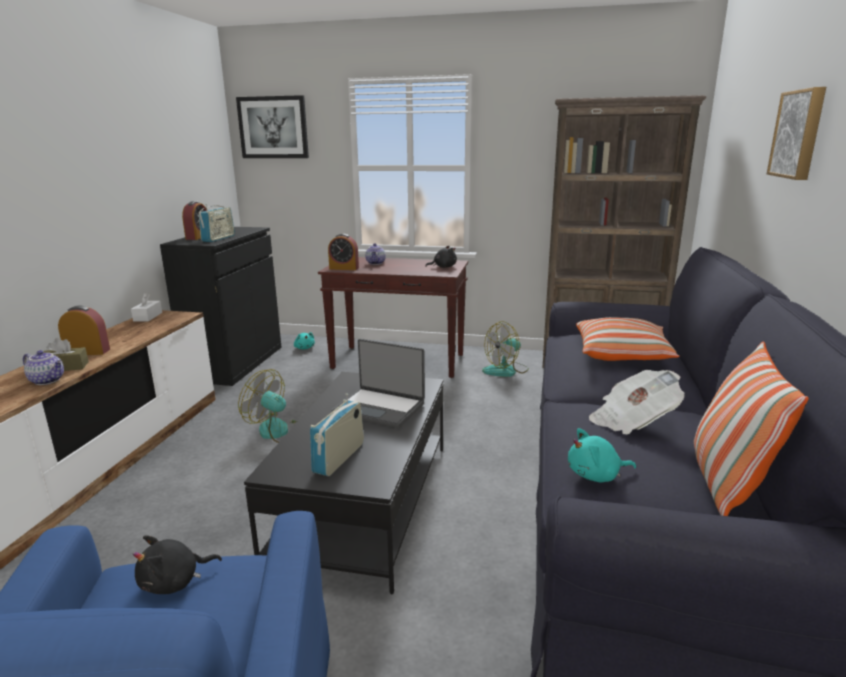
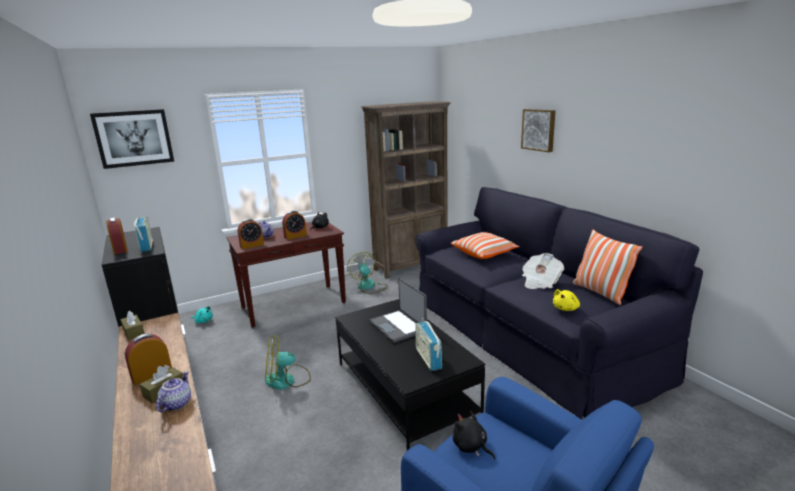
camera: 40 degrees left, 0 degrees up
(48, 380) = (176, 404): teapot -> teapot turned 60 degrees counterclockwise
(148, 317) = (133, 332): white tissue box -> brown tissue box
(174, 582) = (471, 446): black plush toy -> black plush toy turned 120 degrees clockwise
(380, 408) = (398, 326): laptop -> laptop turned 75 degrees clockwise
(400, 269) = (295, 236): none -> alarm clock
(506, 370) = (368, 287): fan -> fan turned 135 degrees clockwise
(596, 475) = (566, 308): turquoise plush toy -> yellow plush toy

